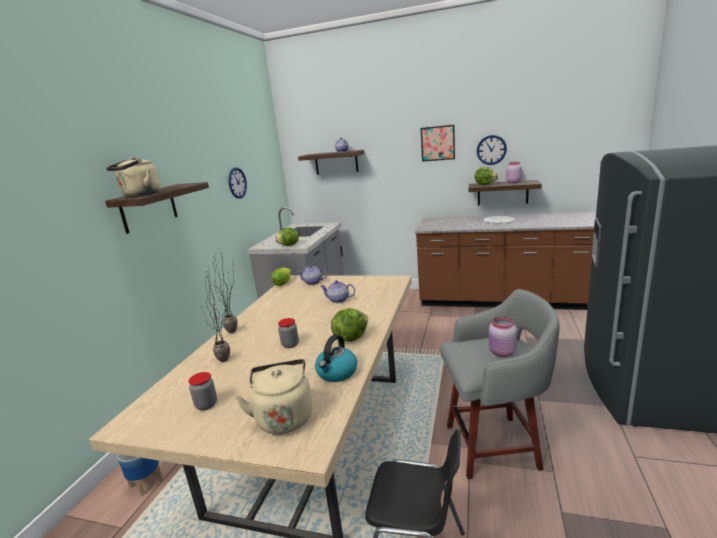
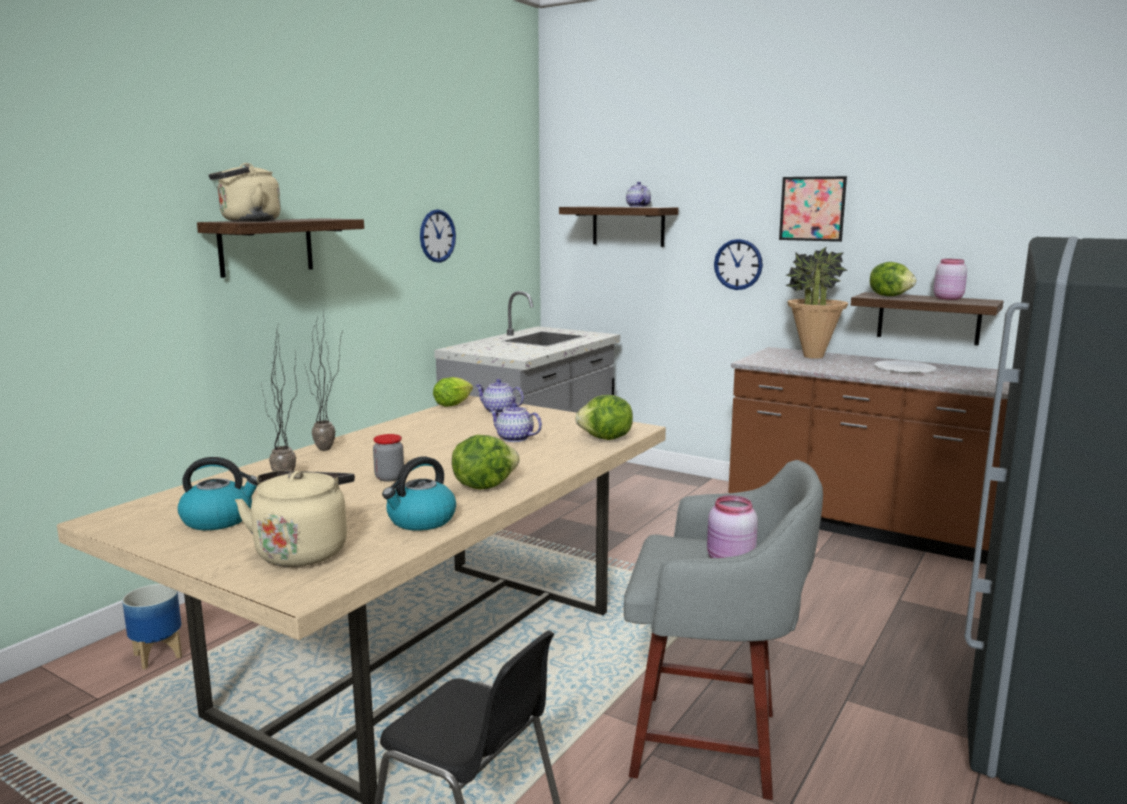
camera: 15 degrees right, 5 degrees down
(206, 405) = (219, 520): jar -> kettle
(289, 245) = (501, 354): lettuce -> lettuce (606, 439)
(450, 220) = (813, 356): none -> potted plant
(491, 150) = (914, 231): wall clock -> wall clock (738, 264)

